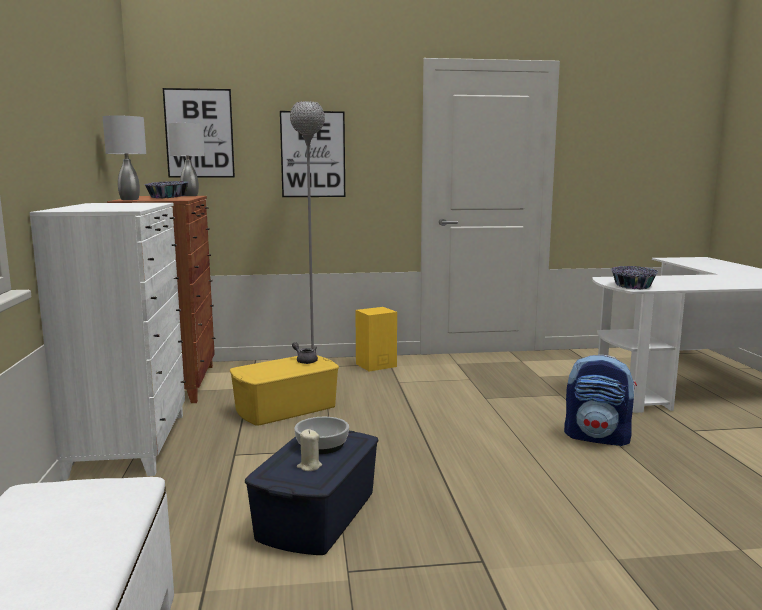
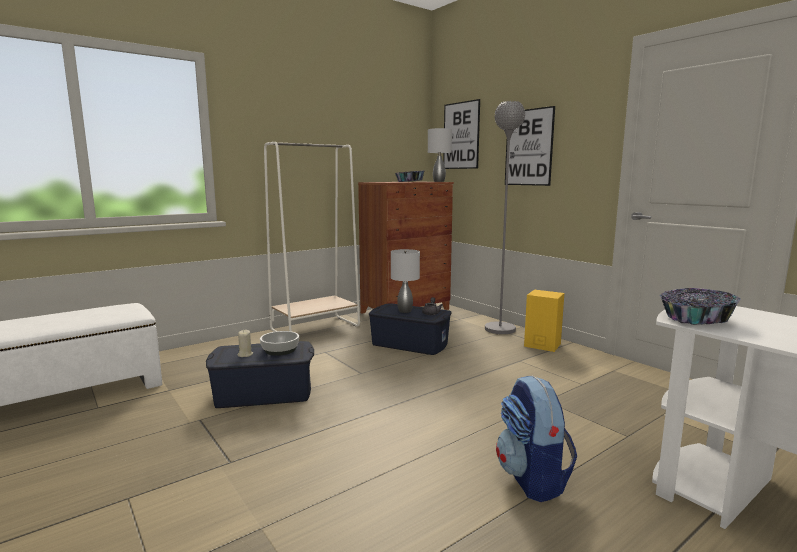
camera: 60 degrees right, 0 degrees up
(129, 199) = (375, 181): grey table lamp -> grey table lamp (405, 311)
(132, 443) = (315, 329): white dresser -> clothes rack
(285, 408) = (410, 343): yellow storage box -> blue storage box

